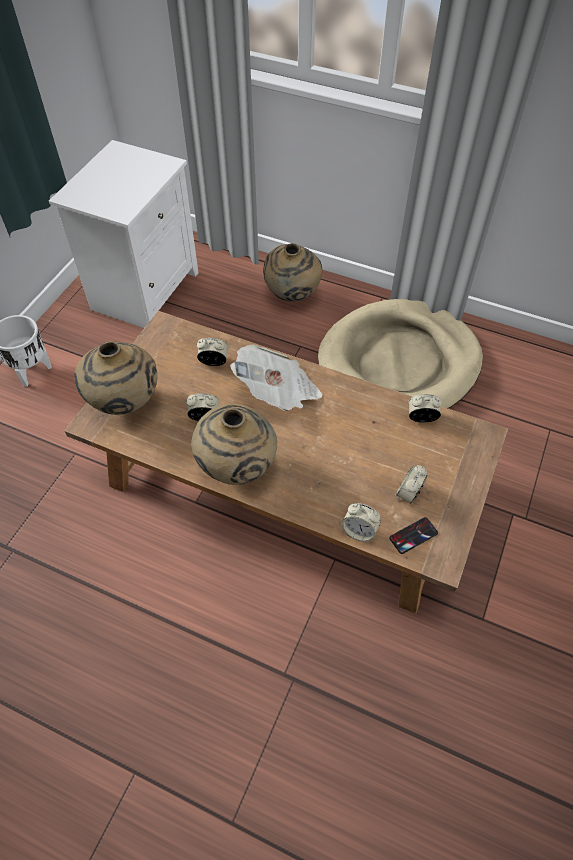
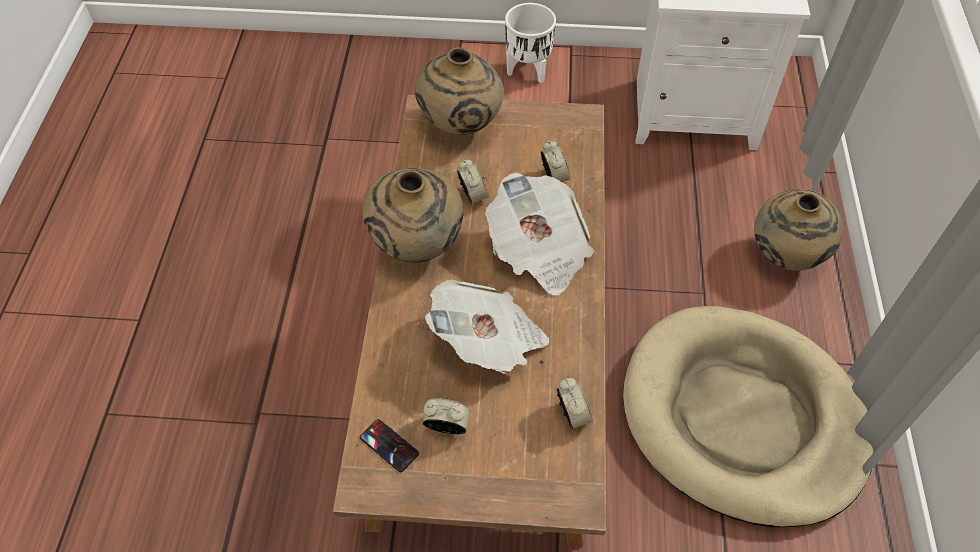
camera: 70 degrees right, 0 degrees up
(345, 447) = (489, 341): none -> newspaper
(359, 531) = (376, 386): alarm clock -> none

